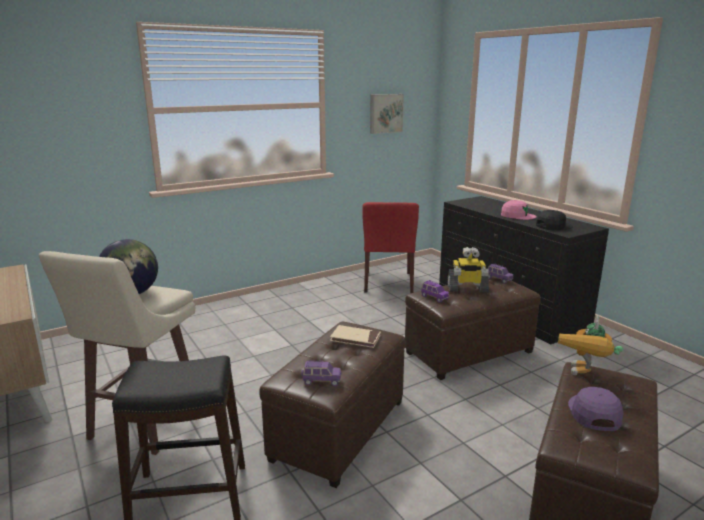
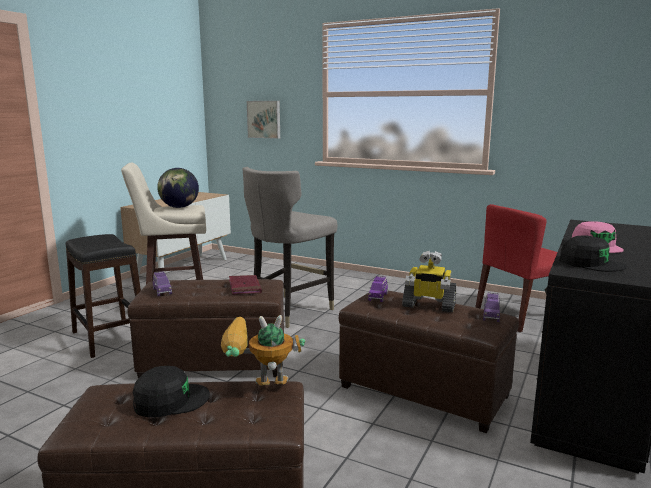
camera: 60 degrees right, 5 degrees down
(267, 361) = (289, 311): none -> grey stool
(355, 339) = (244, 287): beige book -> red book
(385, 113) = (585, 105): picture -> picture (264, 119)
(467, 289) = (428, 305): toy robot -> toy robot turned 45 degrees counterclockwise
(593, 413) = (170, 400): purple cap -> black cap

